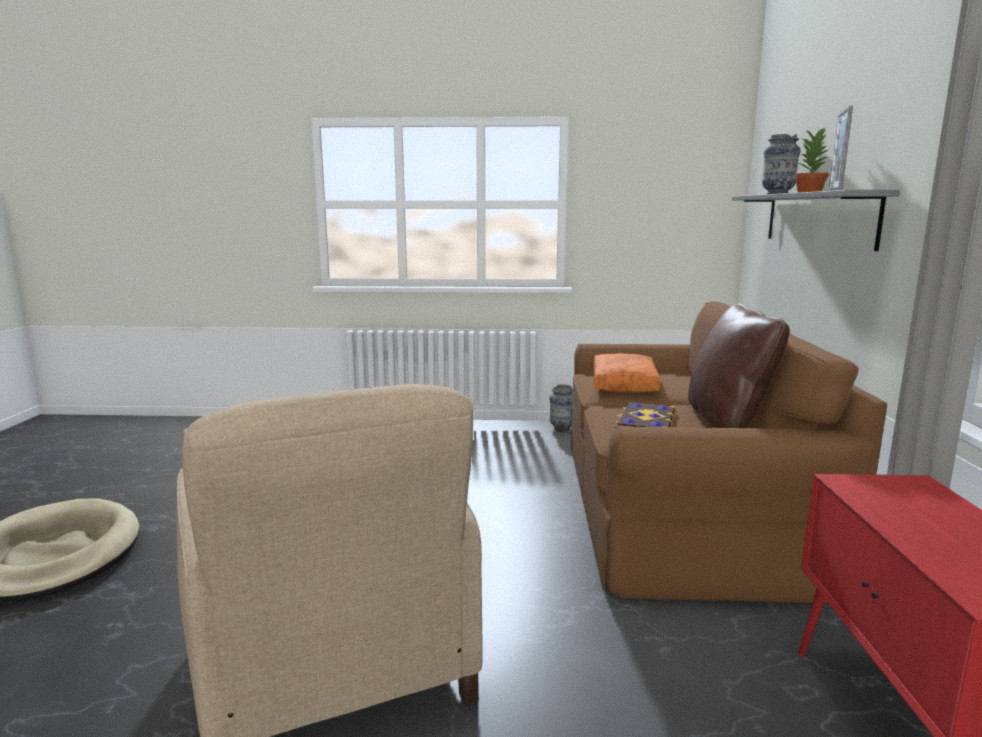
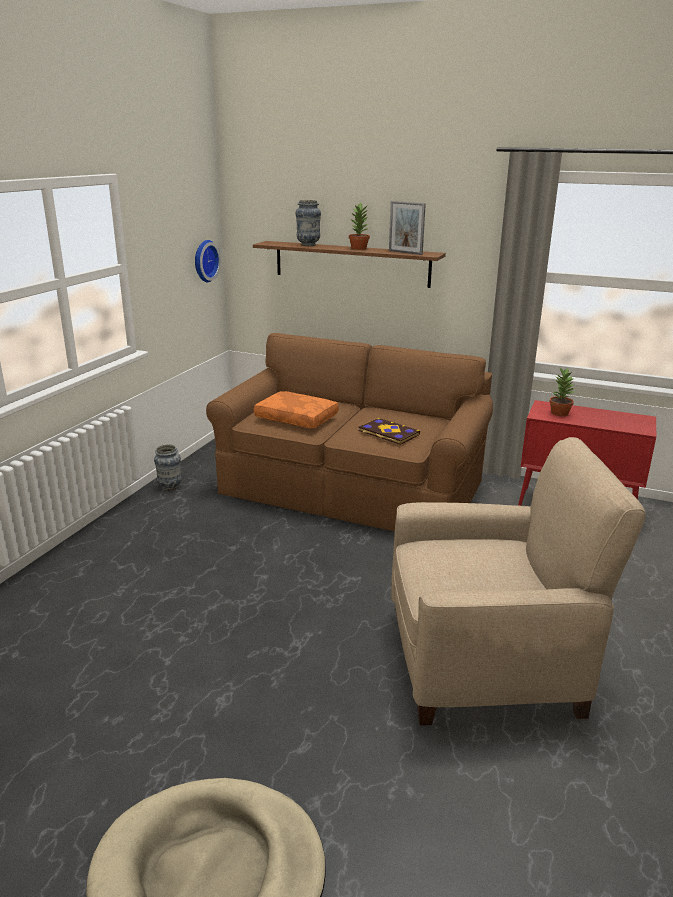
camera: 70 degrees left, 10 degrees up
(702, 218) = (204, 261): none -> wall clock
(728, 422) = (404, 414): brown pillow -> none
(817, 218) = (351, 263): grey shelf -> brown shelf
(898, 498) = (559, 413): none -> potted plant

